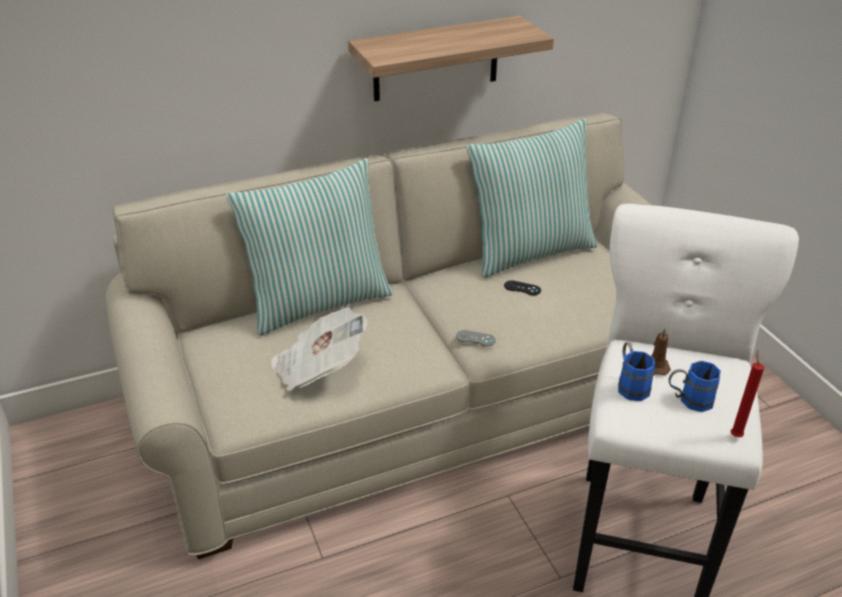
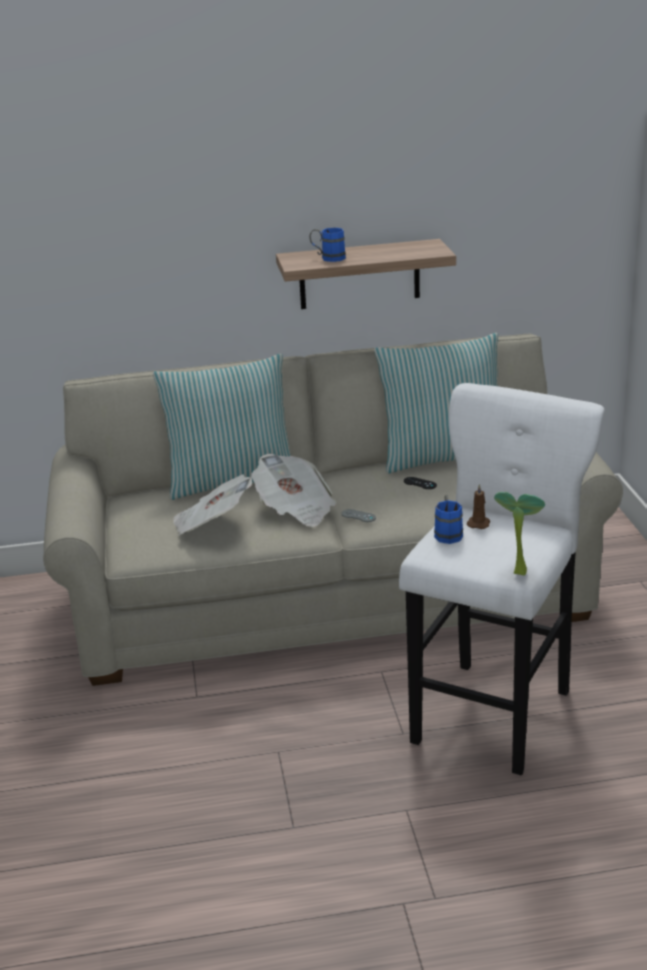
camera: 15 degrees right, 10 degrees down
(403, 335) = (295, 509): none -> newspaper
(688, 400) = (492, 546): blue mug -> blue mug (328, 258)
(735, 435) = (518, 570): red candle -> potted plant

